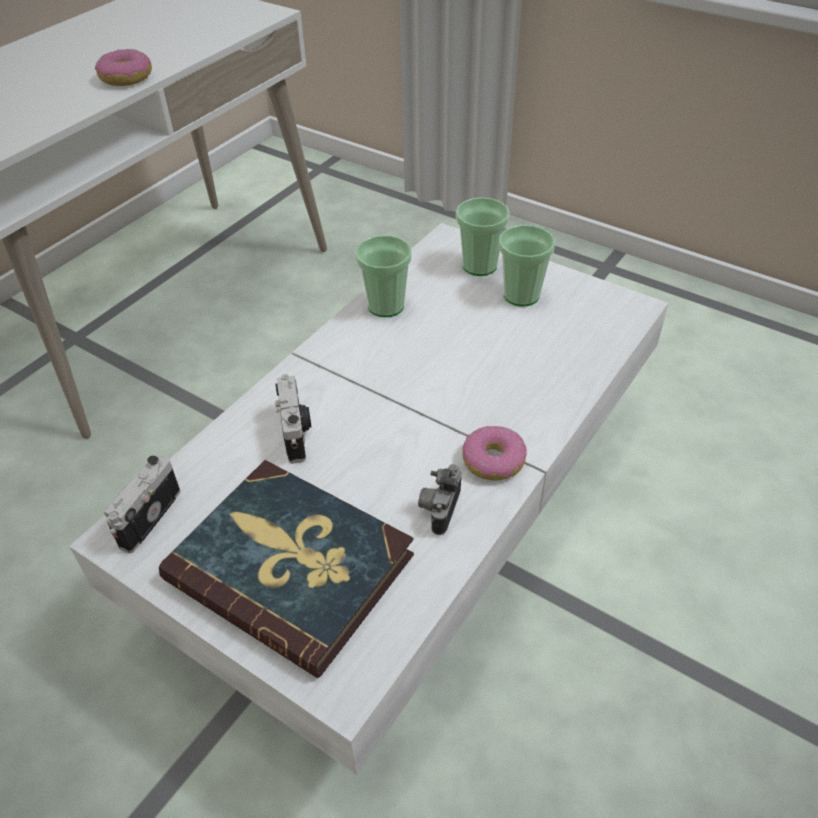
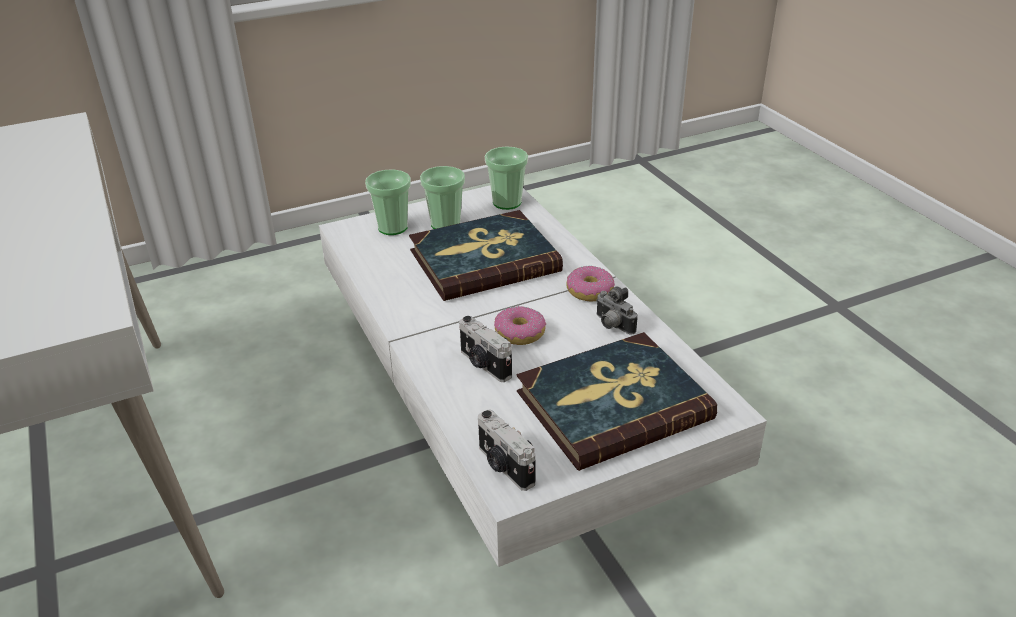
camera: 60 degrees left, 10 degrees down
(126, 78) = (68, 210): donut -> donut (520, 333)
(296, 433) = (484, 365): camera -> camera turned 150 degrees counterclockwise
(386, 306) = (387, 281): cup -> cup (507, 202)
(479, 352) = (484, 260): none -> book

